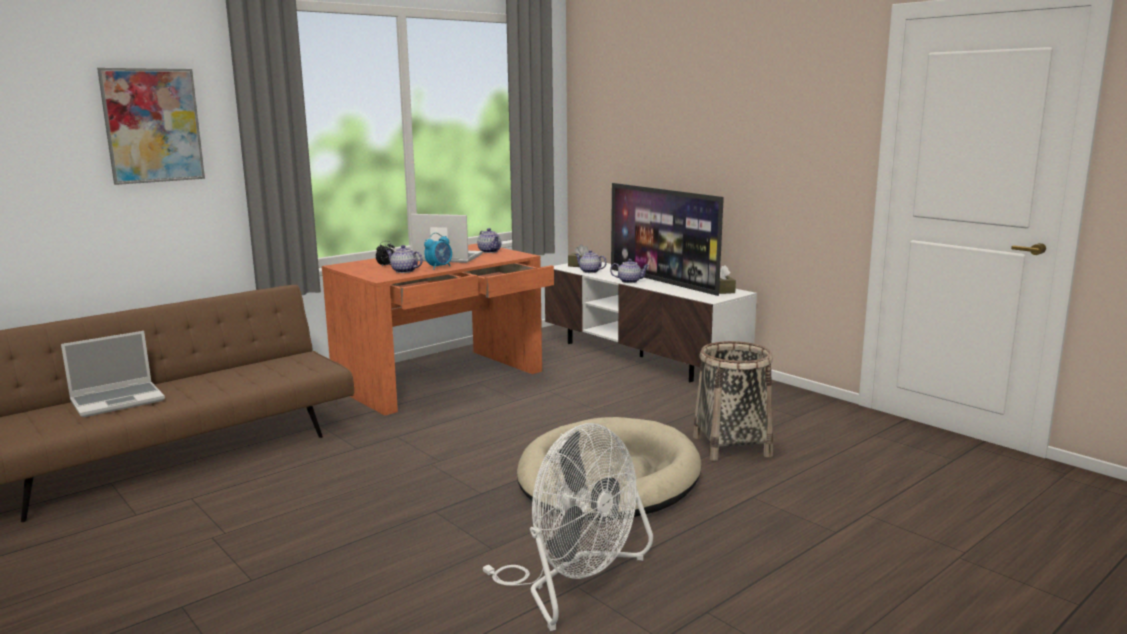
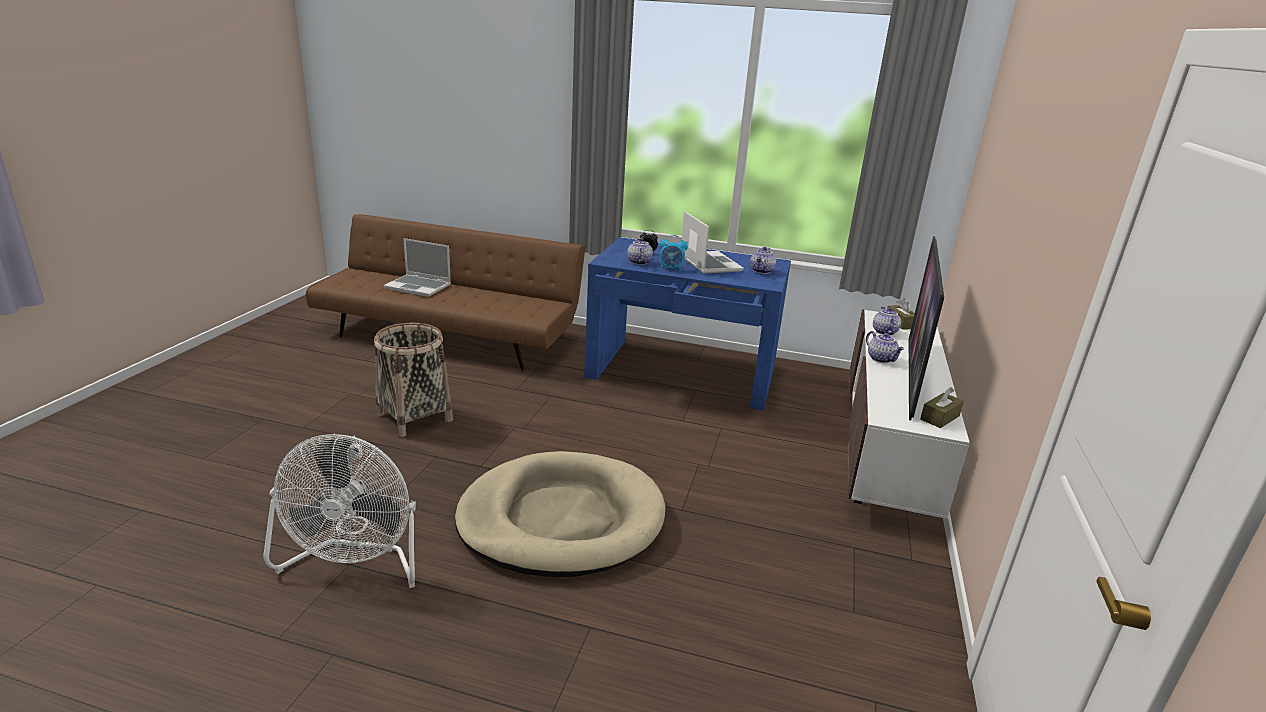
camera: 55 degrees right, 10 degrees up
(152, 125) = (520, 94): picture -> none
(447, 381) = (681, 377): orange desk -> blue desk
(731, 446) = (707, 579): basket -> basket (415, 417)

